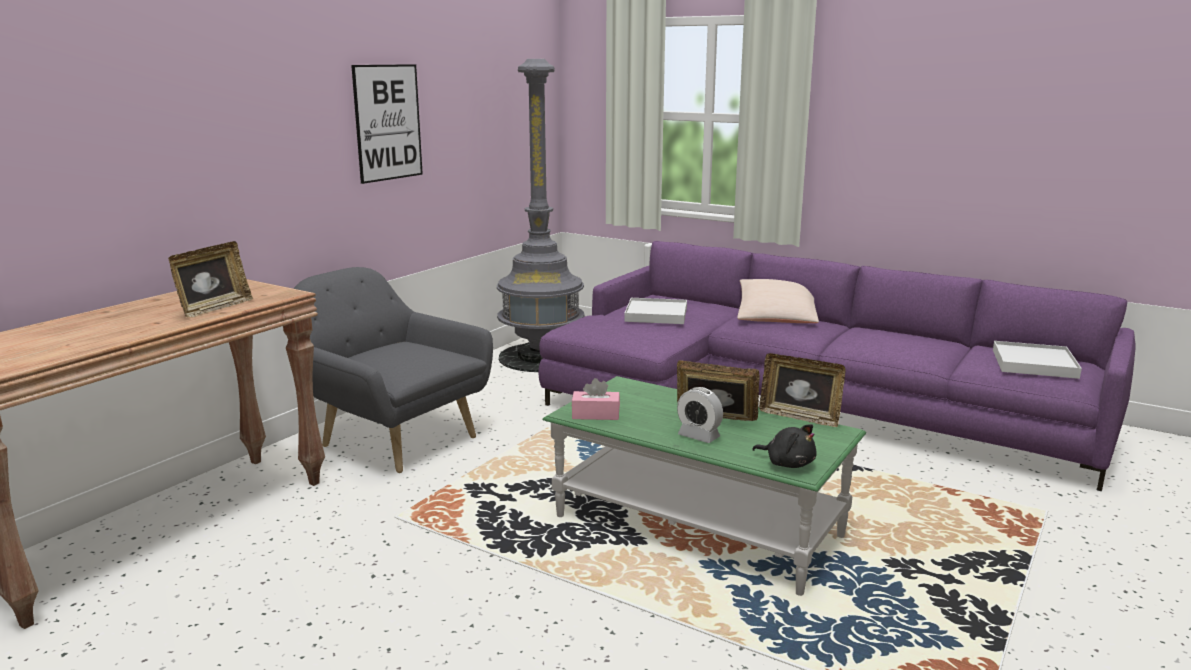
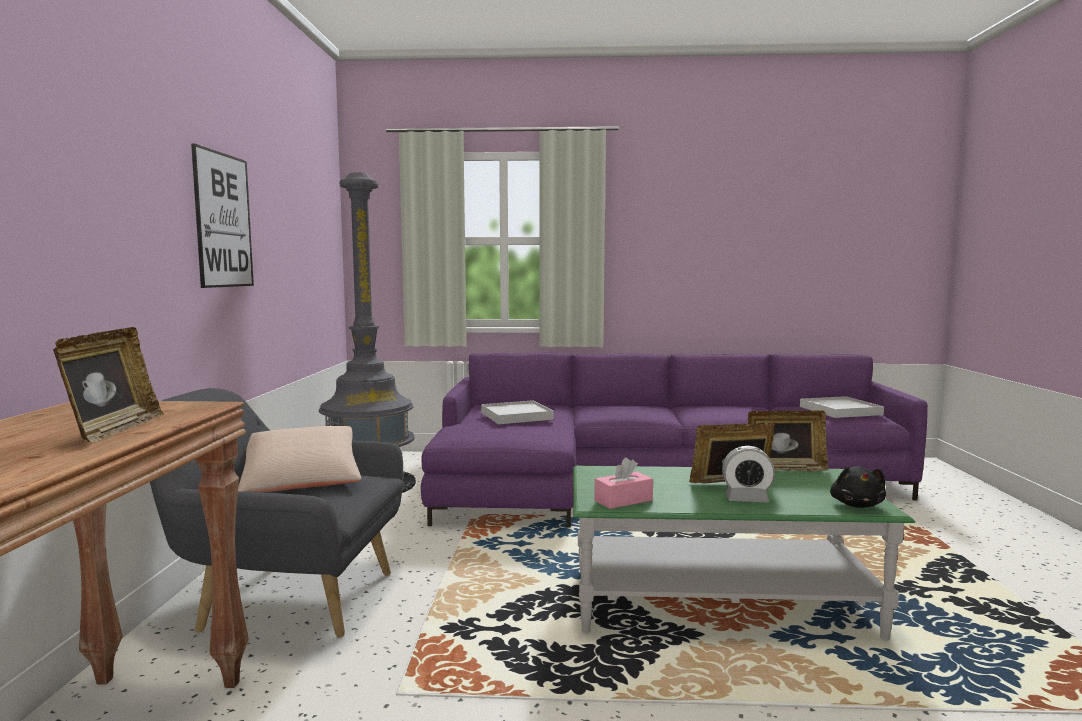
camera: 30 degrees left, 10 degrees down
(776, 315) = (612, 405): beige pillow -> beige pillow (301, 478)
(787, 463) = (856, 505): black plush toy -> black plush toy turned 90 degrees clockwise

